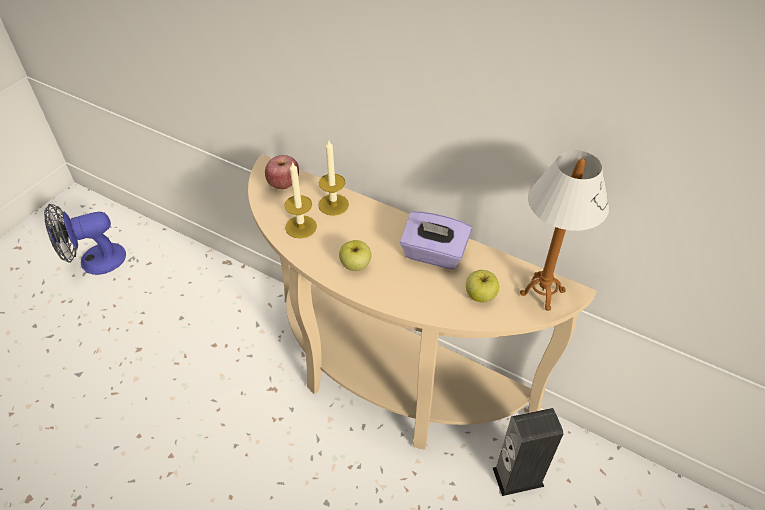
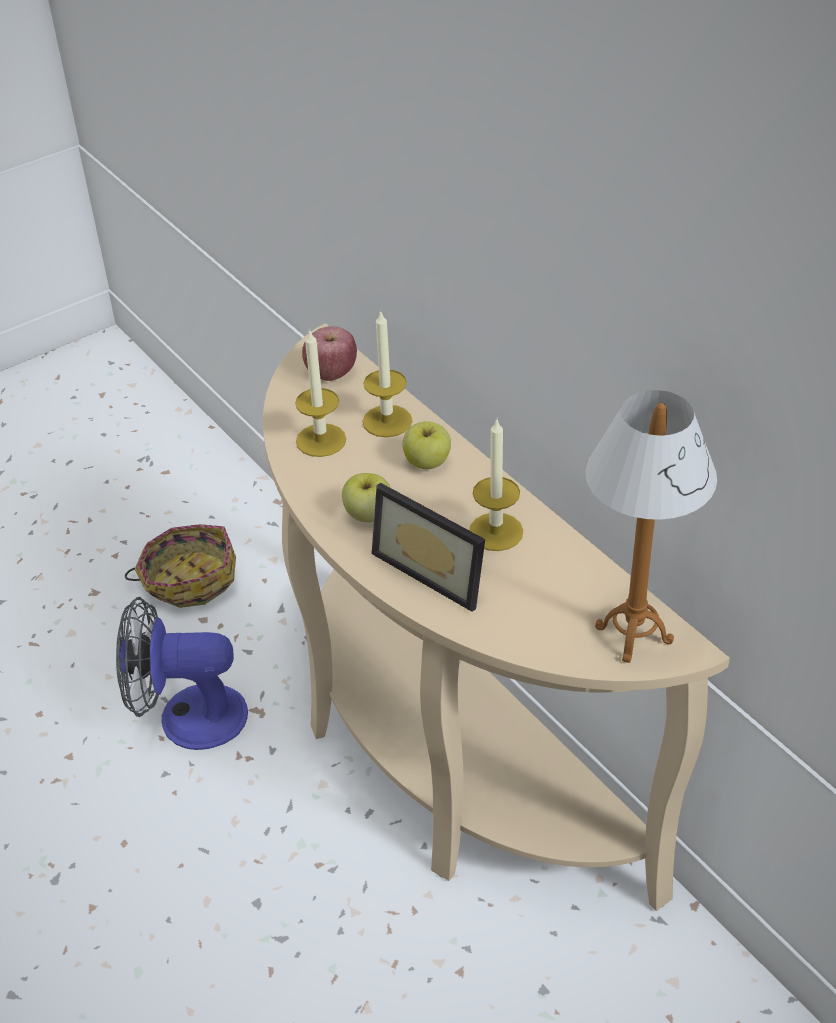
camera: 25 degrees right, 5 degrees down
(94, 261) = (91, 448): fan -> fan (187, 717)
(193, 323) = (189, 578): none -> basket
(413, 287) = (436, 569): none -> picture frame
(433, 254) = (496, 532): purple tissue box -> candle
(480, 295) = (531, 610): apple -> apple (427, 462)
(518, 477) = (583, 979): speaker -> none

